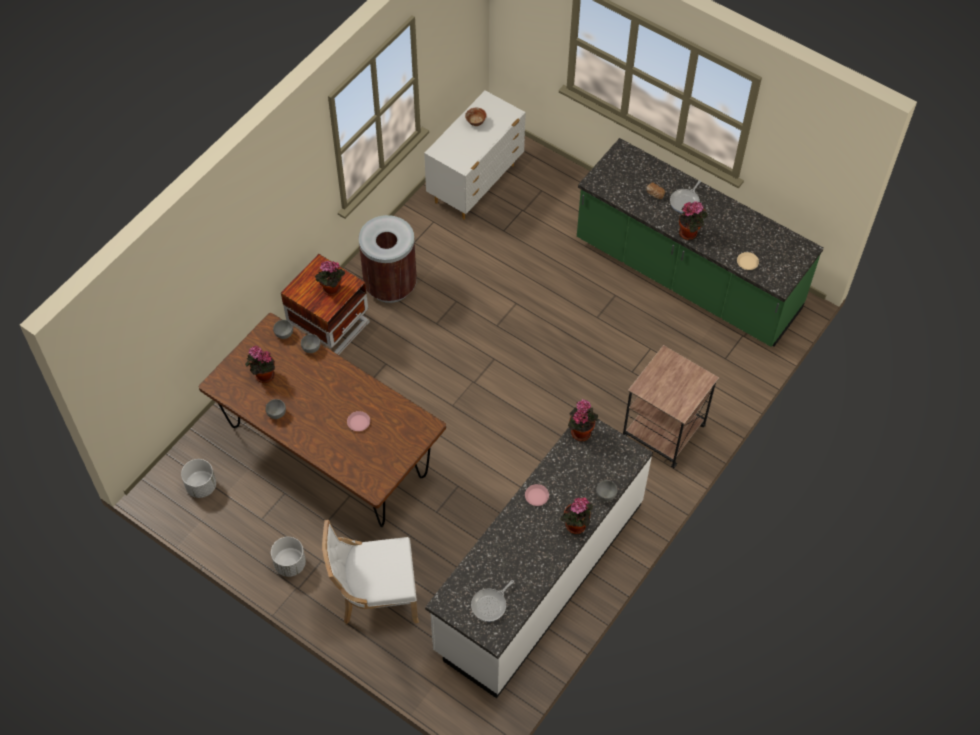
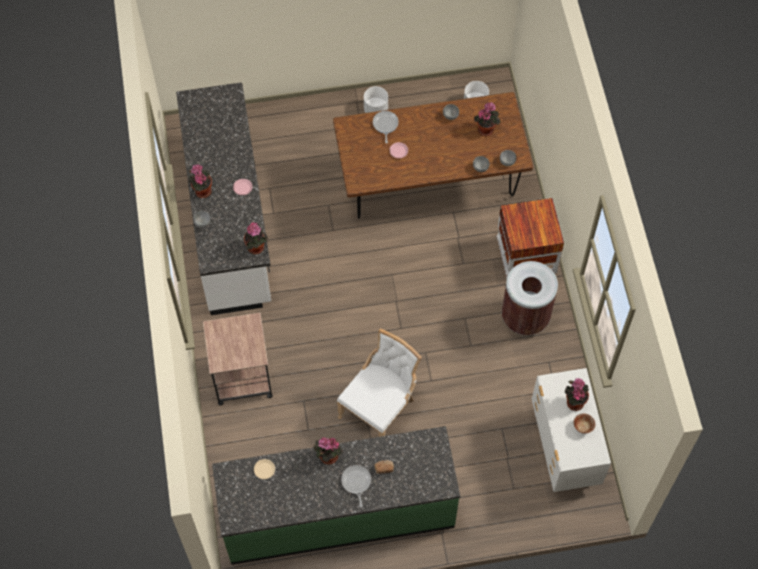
camera: 135 degrees right, 5 degrees up
(331, 290) = (524, 226): potted plant -> potted plant (574, 401)
(375, 596) = (310, 133): white chair -> white chair (380, 408)
(490, 605) = (207, 111): frying pan -> frying pan (385, 125)

